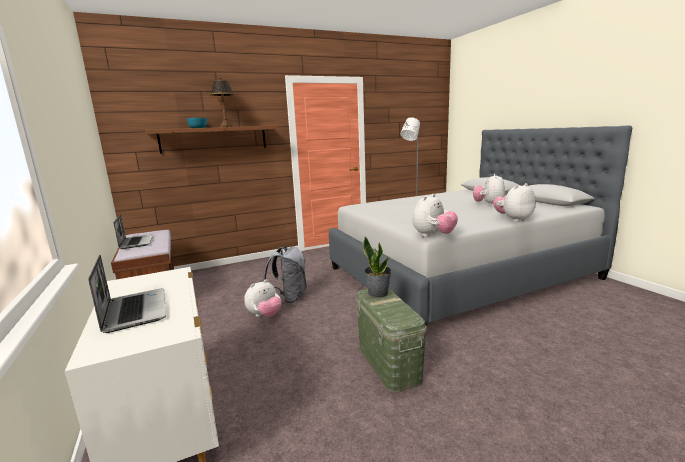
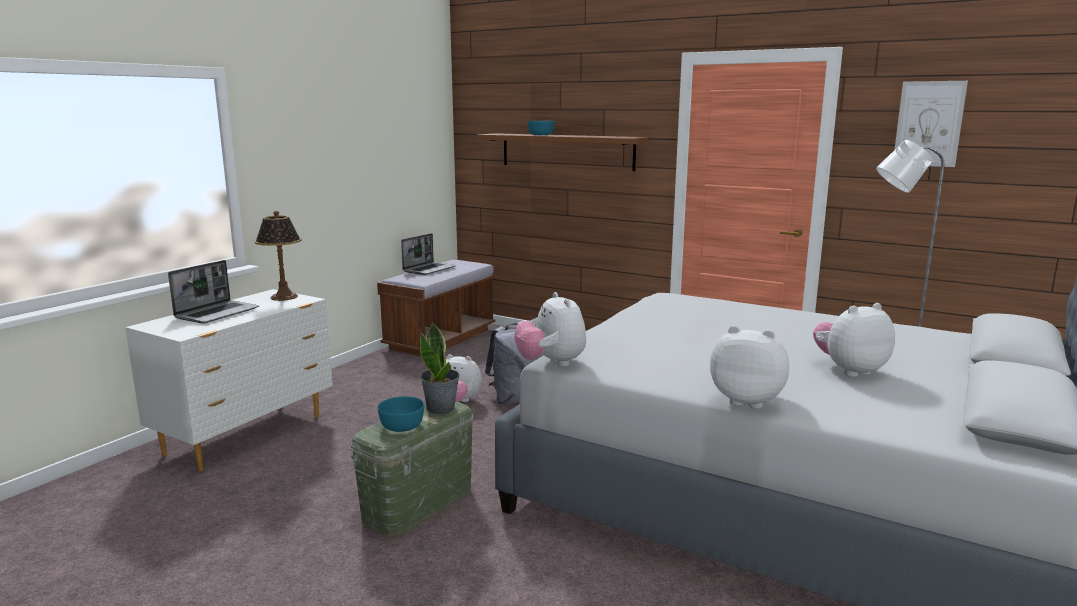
camera: 55 degrees right, 0 degrees up
(226, 127) = (573, 135): table lamp -> table lamp (284, 297)
(394, 309) = (402, 426): none -> turquoise bowl
(397, 113) = (929, 124): none -> picture
(433, 236) = (551, 363): plush toy -> plush toy turned 60 degrees clockwise

